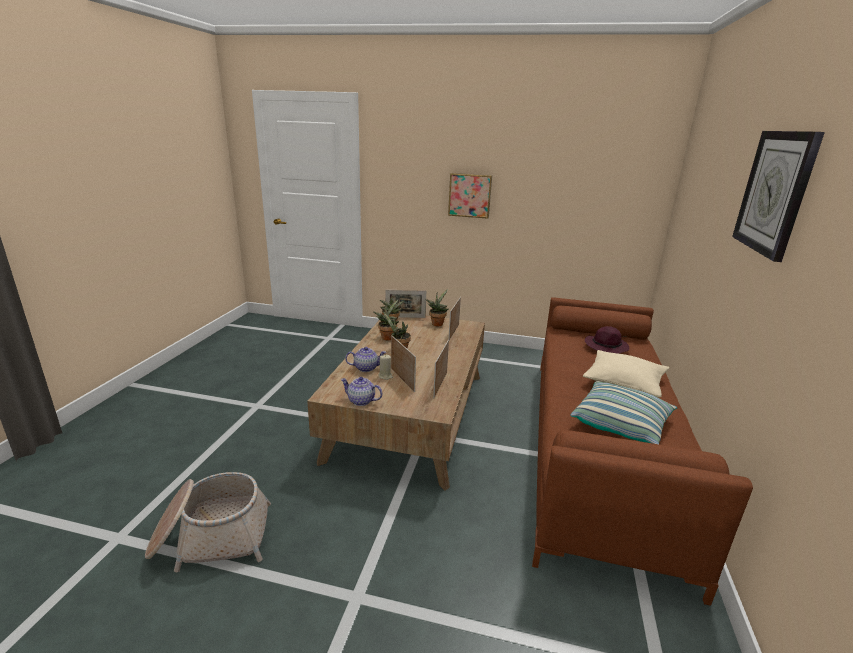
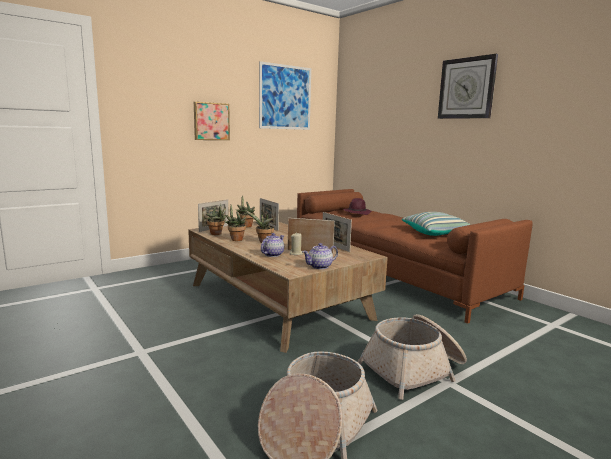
camera: 50 degrees left, 10 degrees down
(360, 559) = (414, 370): none -> basket
(580, 166) = (285, 97): none -> picture
(624, 383) = (398, 222): beige pillow -> none

